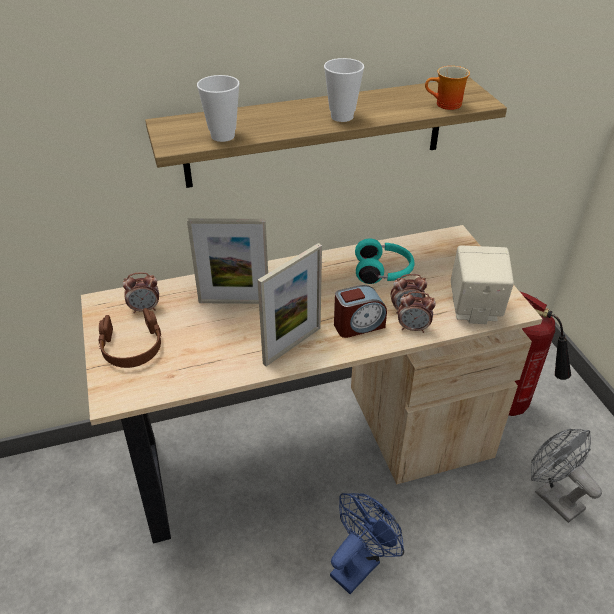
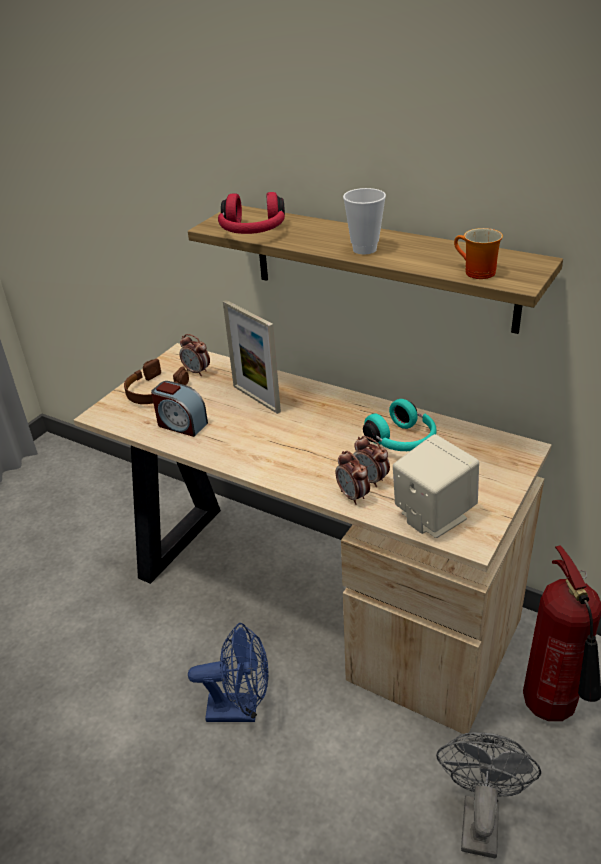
camera: 50 degrees right, 5 degrees down
(223, 136) = (253, 232): cup -> red headphones
(292, 345) = (245, 451): picture frame -> none
(358, 325) = (314, 467): alarm clock -> alarm clock (181, 424)

